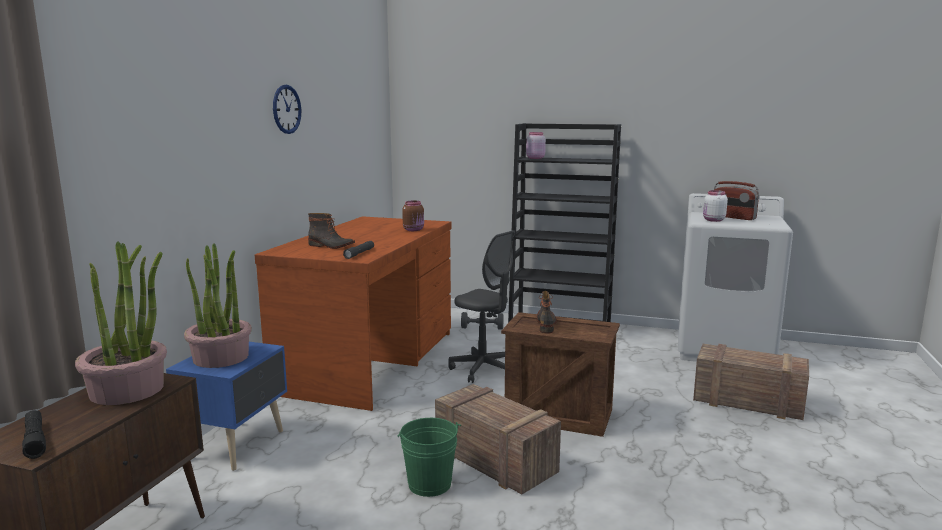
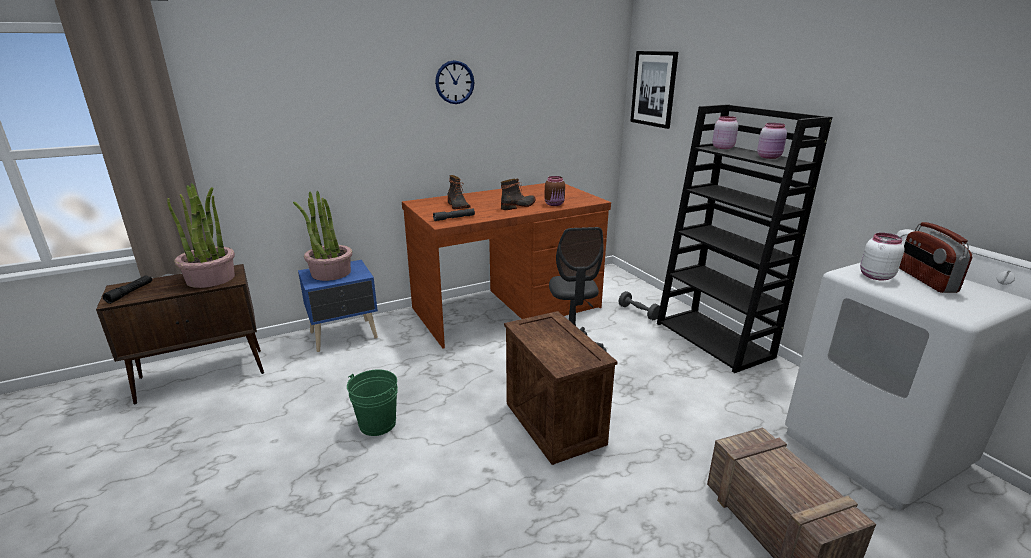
camera: 45 degrees right, 10 degrees up
(430, 116) = (654, 89): none -> picture
(493, 460) = (441, 431): crate -> none
(546, 324) = (550, 333): boot -> boot (519, 206)
(582, 159) = (769, 157): none -> pink jar

